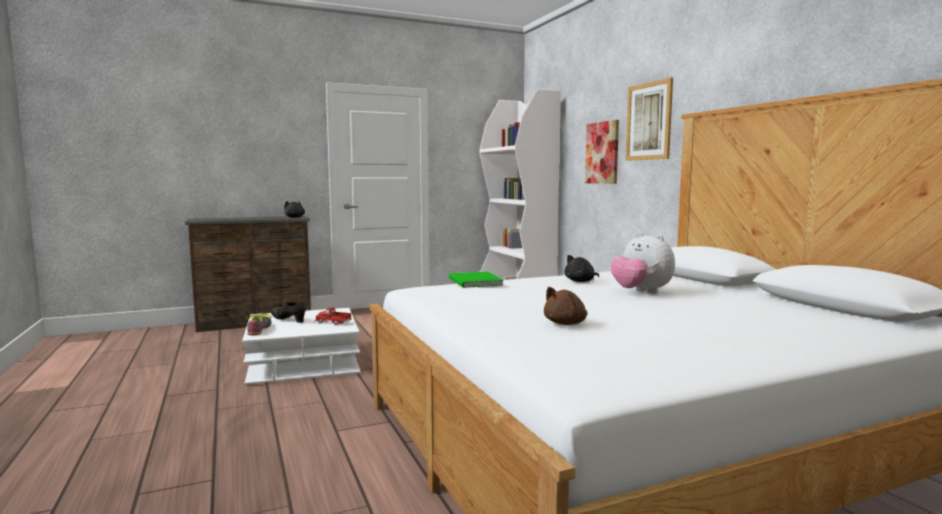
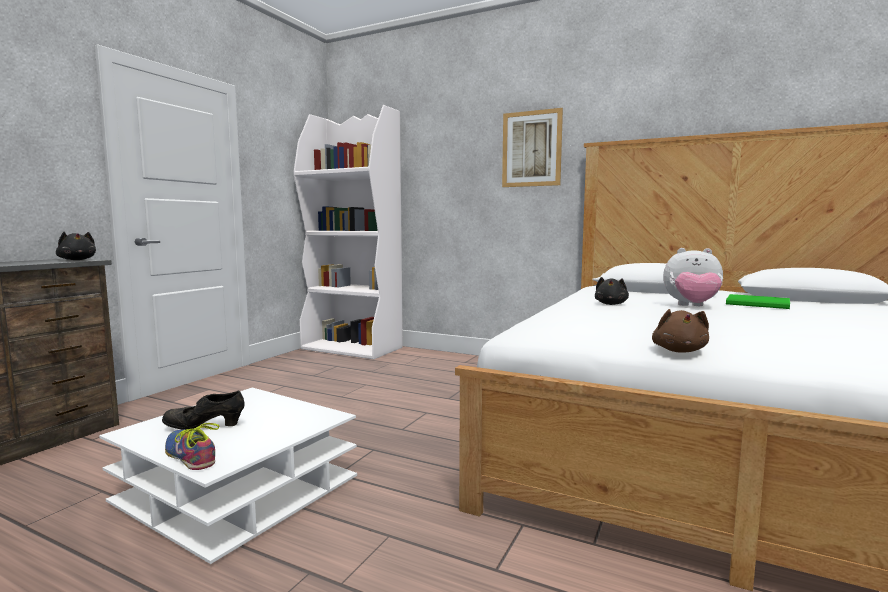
camera: 40 degrees left, 0 degrees up
(333, 322) = (287, 412): toy truck -> none
(474, 282) = (562, 317): green book -> green book (759, 304)
(566, 323) = (800, 341): brown plush toy -> brown plush toy (679, 351)
(602, 153) = (465, 179): picture -> none

